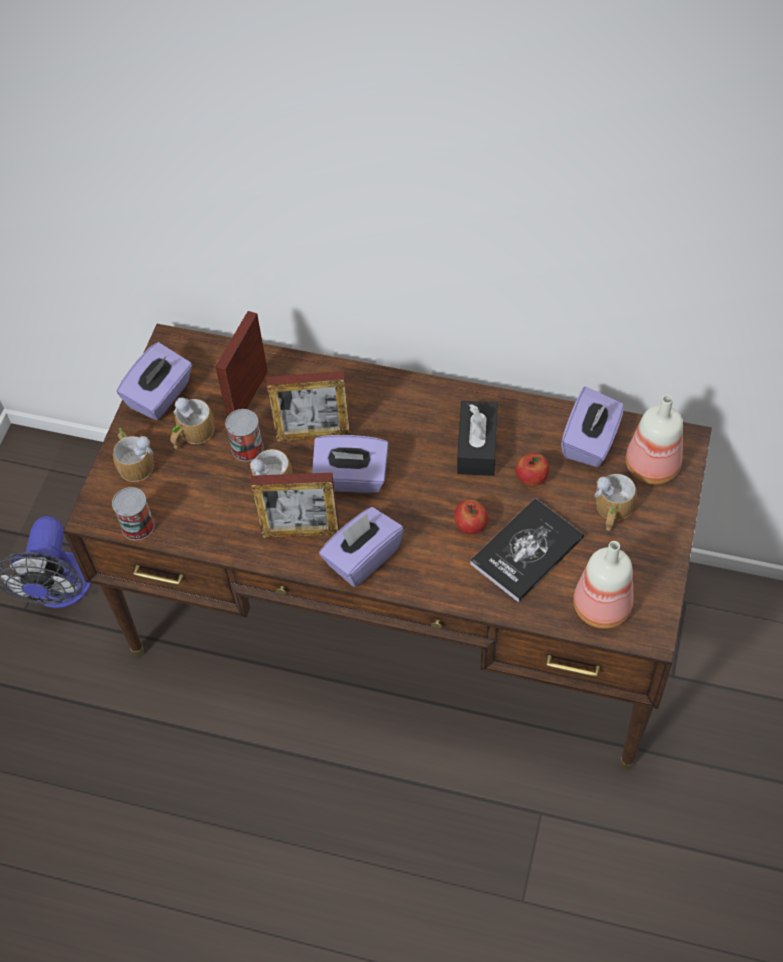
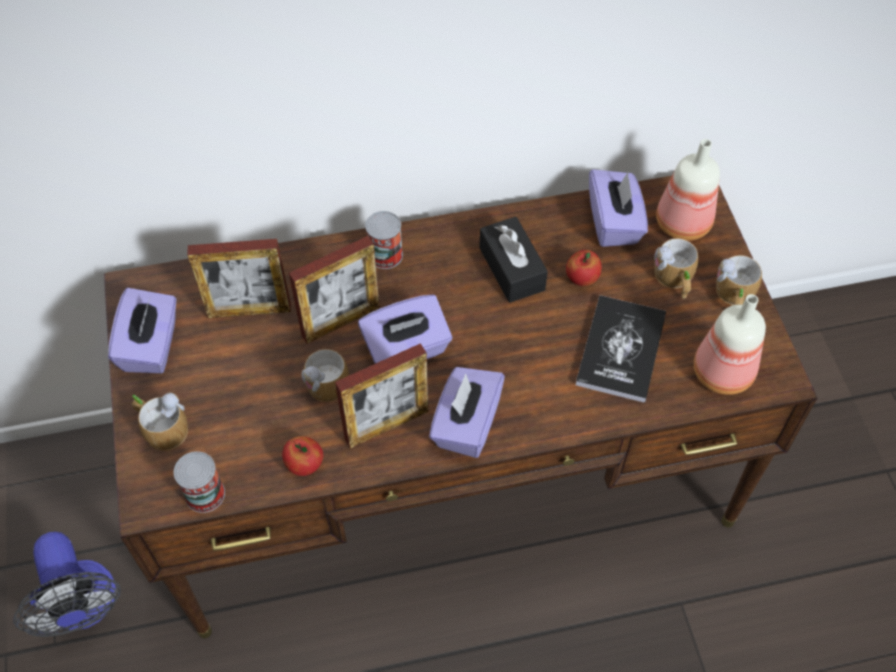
camera: 30 degrees left, 0 degrees up
(191, 434) = (210, 372): mug -> mug (733, 296)
(247, 448) = (279, 362): can -> can (385, 255)
(248, 397) = (249, 310): picture frame -> picture frame turned 90 degrees counterclockwise
(471, 526) = (553, 348): apple -> apple (305, 465)

